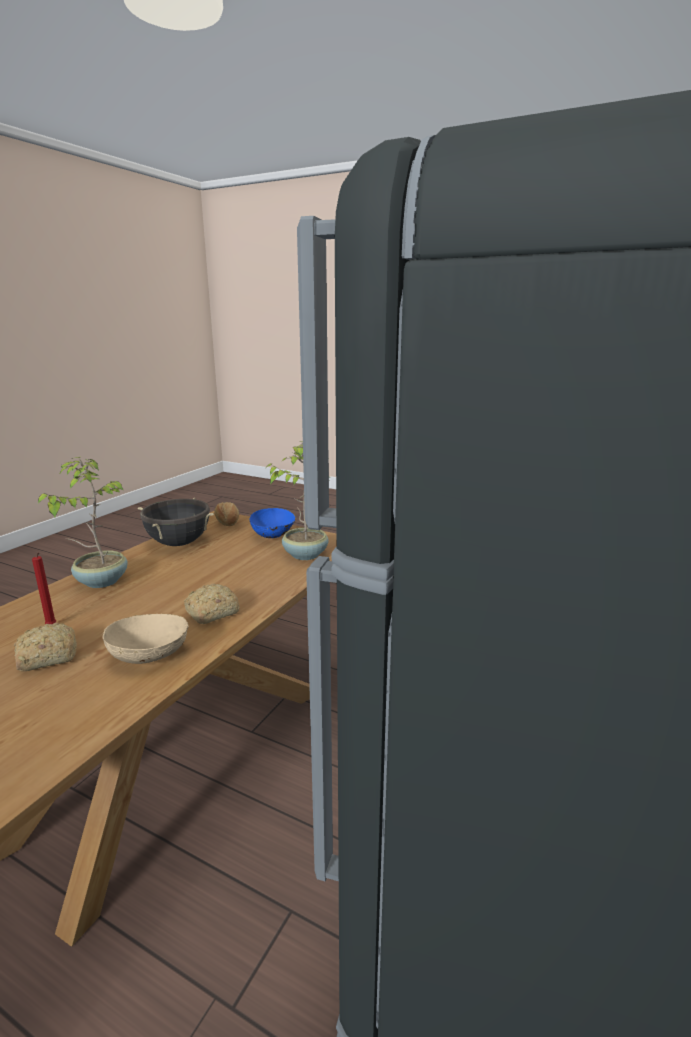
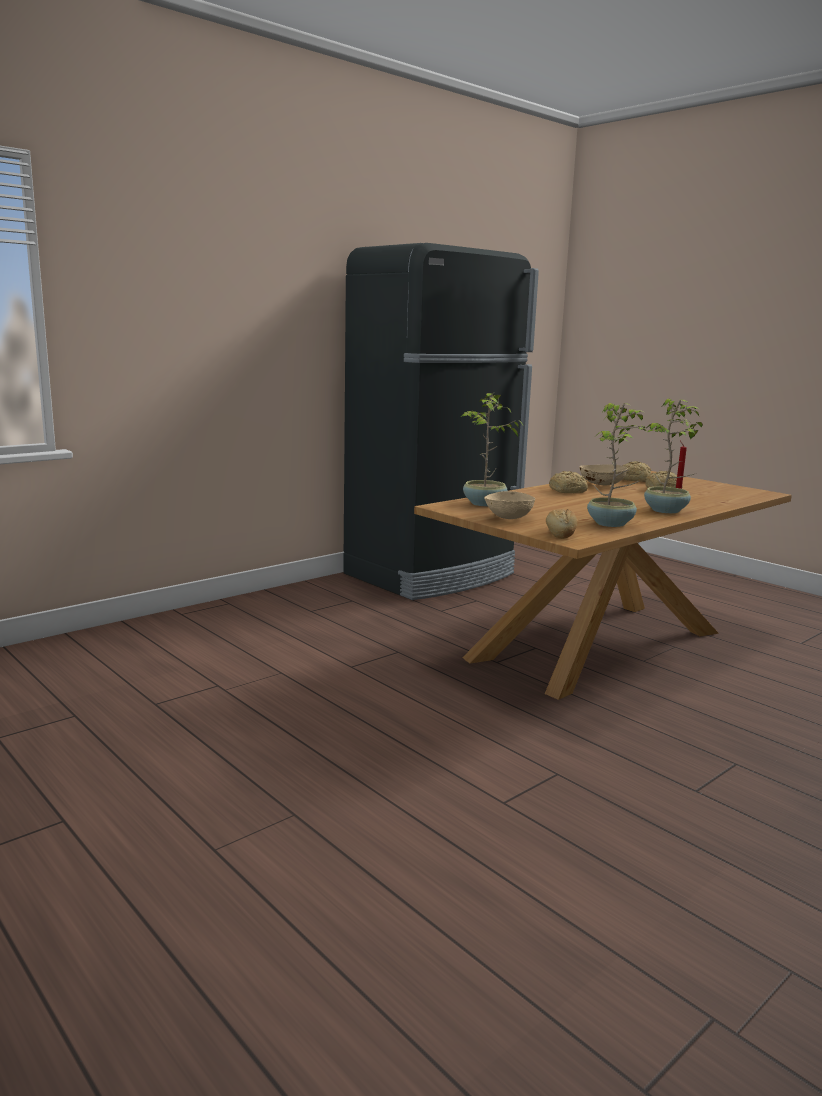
camera: 160 degrees left, 5 degrees down
(61, 711) = (635, 479): none -> bread
(179, 543) = (611, 524): black cooking pot -> potted plant
(273, 535) = (508, 517): blue bowl -> beige bowl

